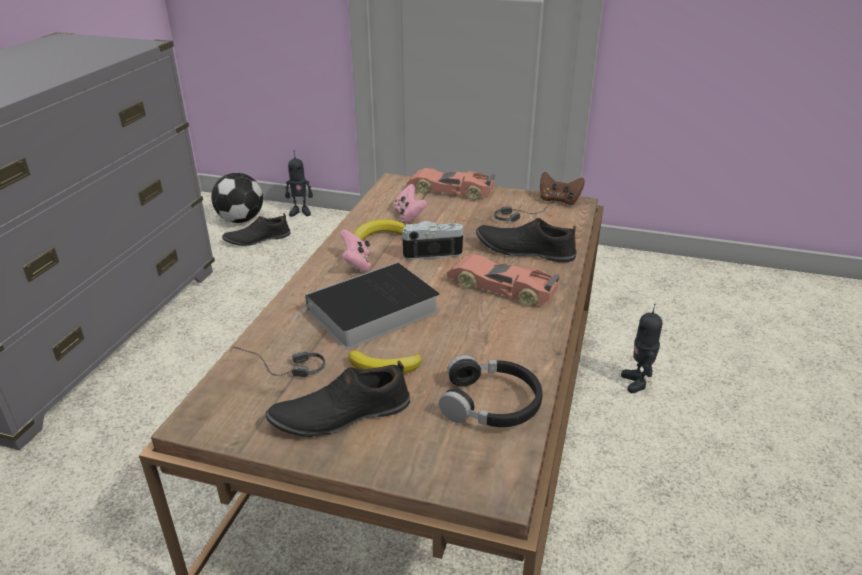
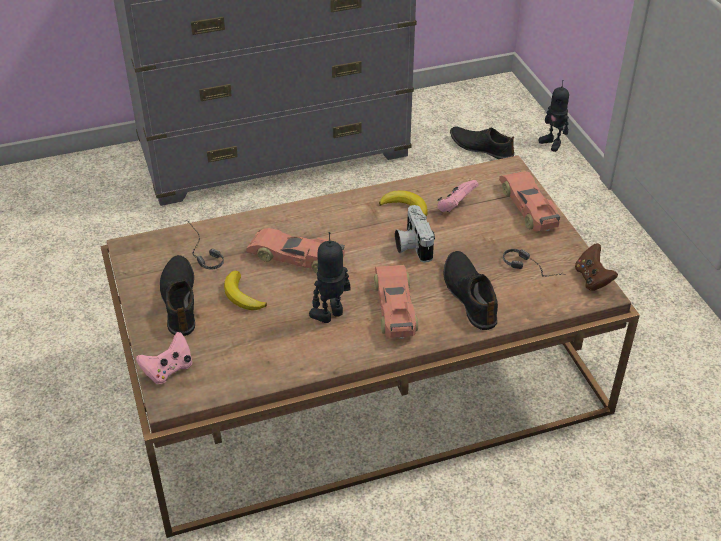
camera: 55 degrees right, 10 degrees up
(241, 219) = (497, 120): football -> none
(340, 414) = (180, 300): black shoe -> black shoe turned 45 degrees clockwise
(356, 264) = (352, 218): pink game controller -> pink game controller (168, 370)
(370, 313) = (296, 257): book -> toy car
(431, 251) = (412, 245): camera -> camera turned 150 degrees counterclockwise
(491, 404) = (245, 361): black headphones -> none
(637, 382) = (540, 492): toy robot -> toy robot (330, 315)

